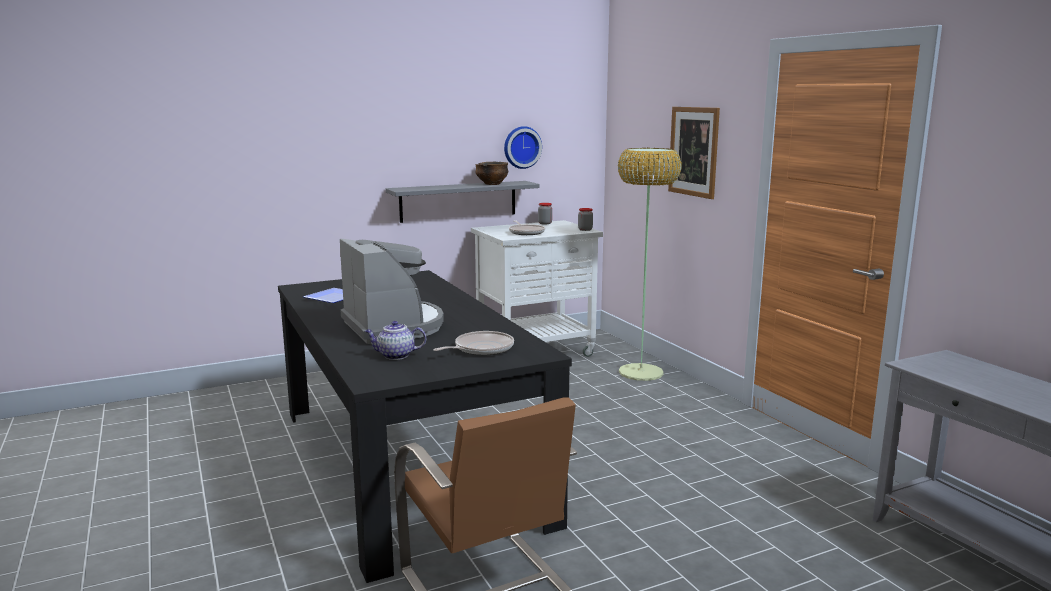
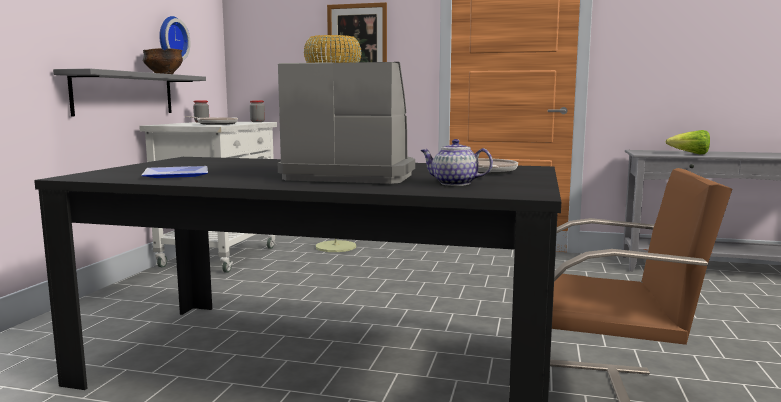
camera: 50 degrees left, 5 degrees down
(395, 356) = (453, 183): teapot -> teapot turned 75 degrees clockwise
(980, 384) = (690, 154): none -> lettuce

